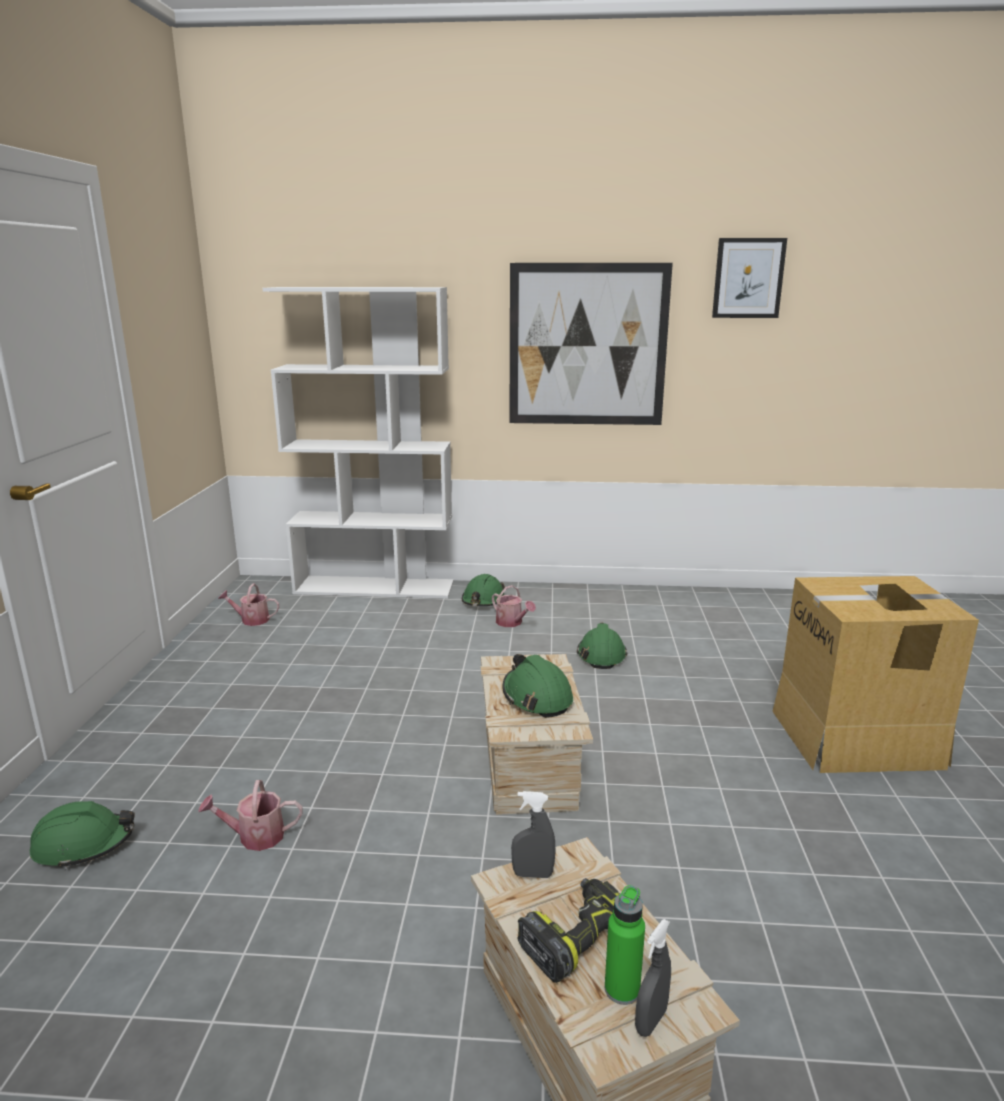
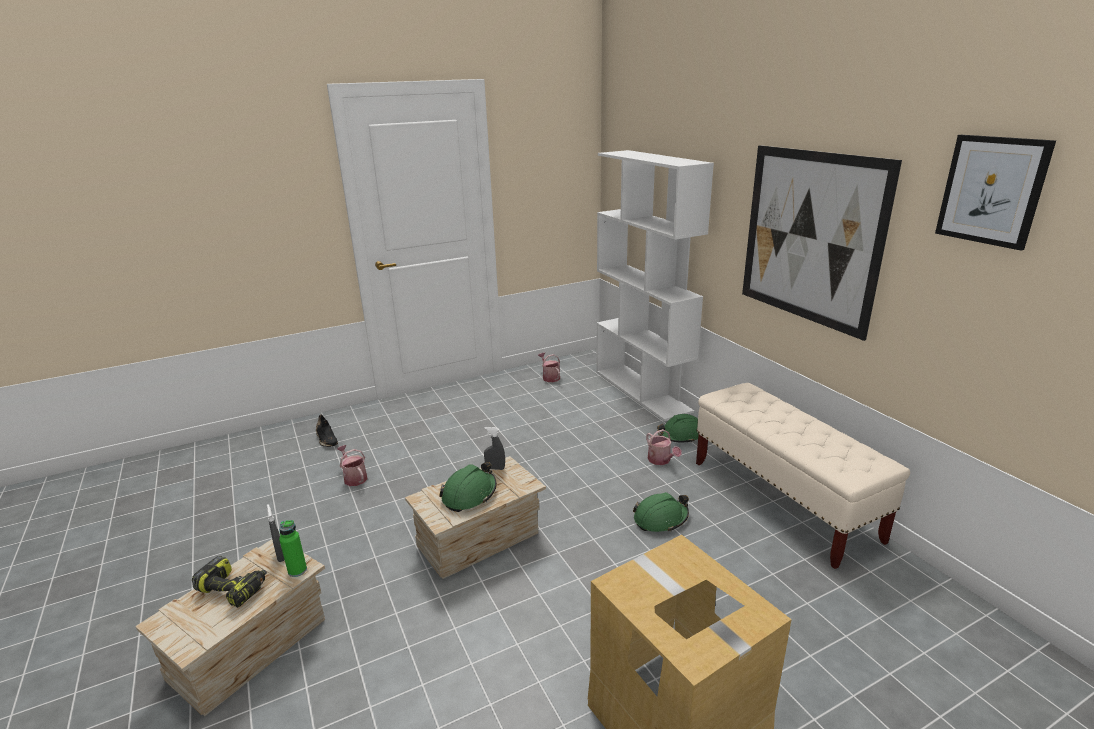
camera: 60 degrees right, 5 degrees up
(84, 844) = (326, 439): green hard hat -> black shoe
(511, 623) = (661, 460): watering can -> watering can turned 45 degrees counterclockwise
(622, 989) = (197, 615): green bottle -> green bottle (297, 570)
(629, 600) = (782, 500): none -> beige bench
(651, 1021) = (176, 632): grey spray bottle -> grey spray bottle (495, 468)

